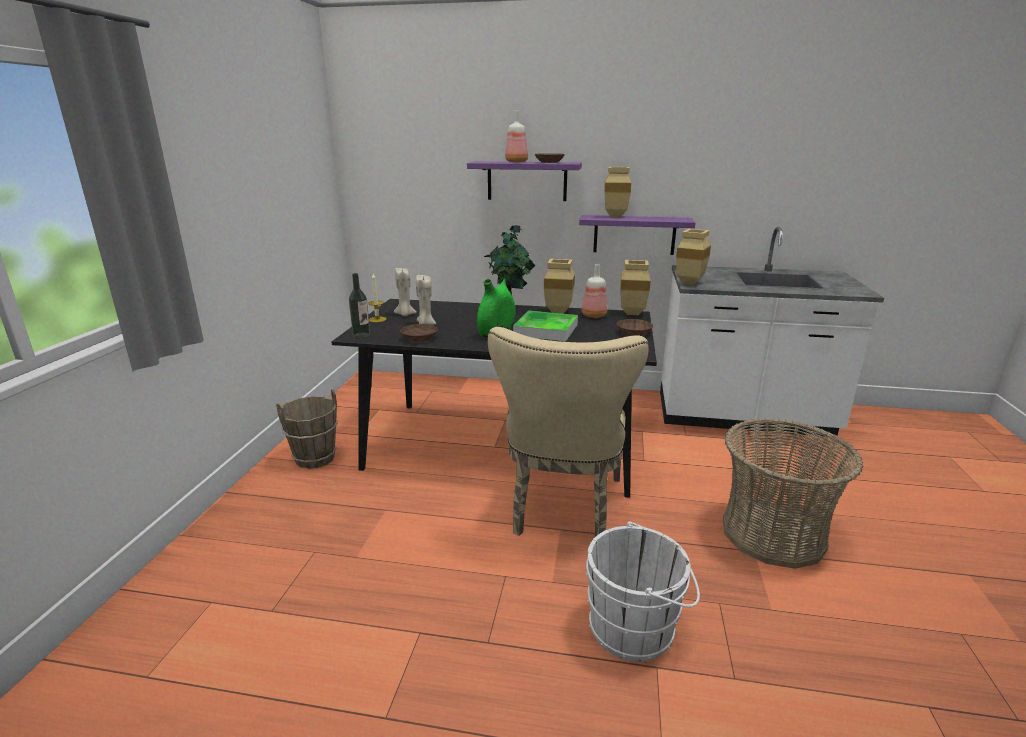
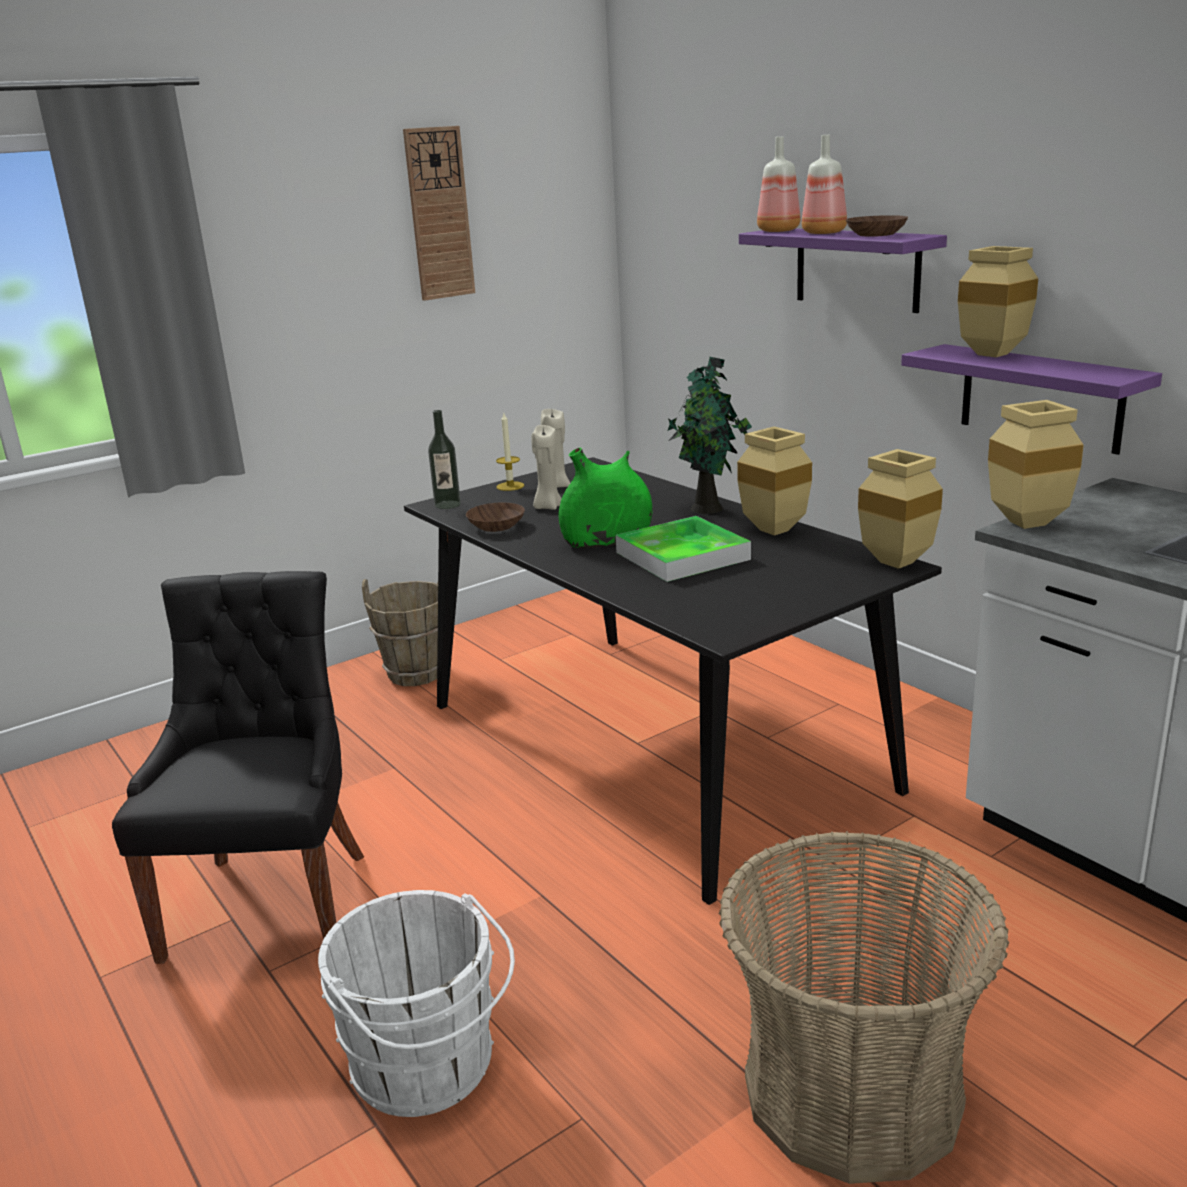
camera: 45 degrees right, 0 degrees up
(267, 149) = (439, 214): none -> wall clock
(428, 610) = (272, 901): none -> black chair
(564, 510) = (587, 872): beige chair -> none
(594, 316) = (816, 551): bottle -> bottle (777, 231)
(634, 333) = (805, 598): brown bowl -> none

